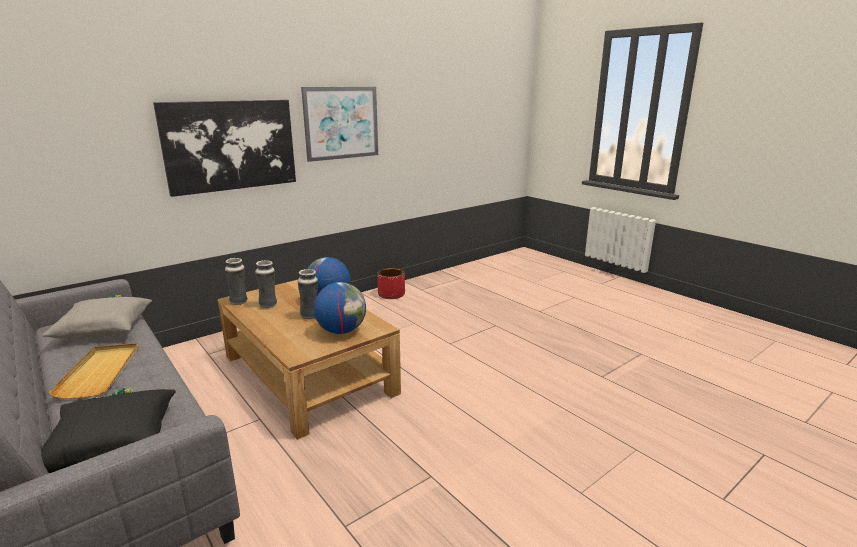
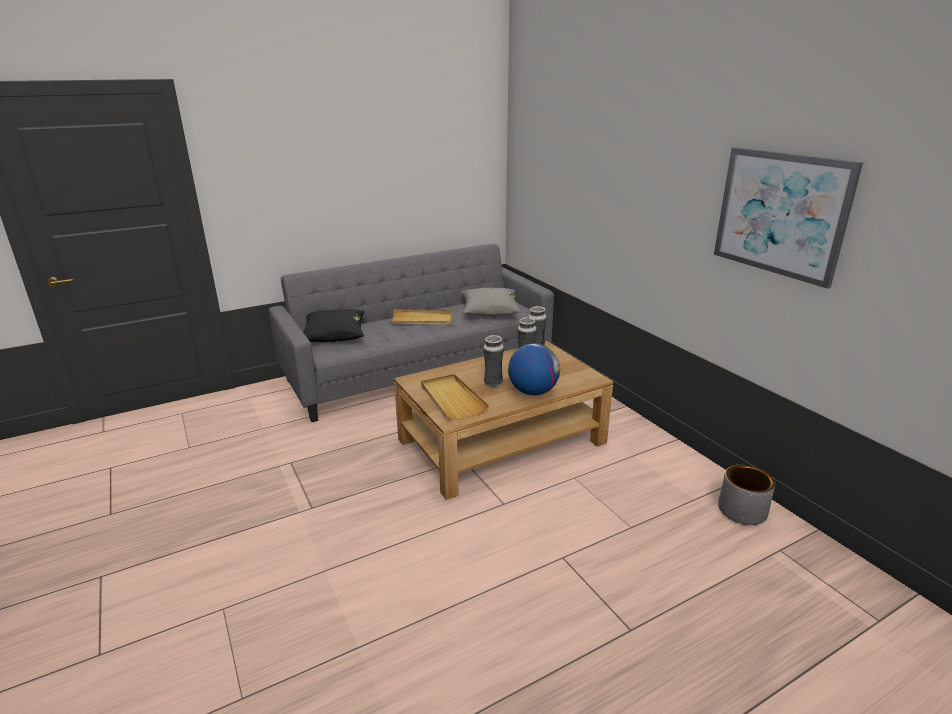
camera: 100 degrees right, 5 degrees up
(230, 145) = (645, 205): picture -> none
(341, 331) = (452, 399): globe -> beige tray
(391, 294) = (742, 511): red planter -> grey planter

